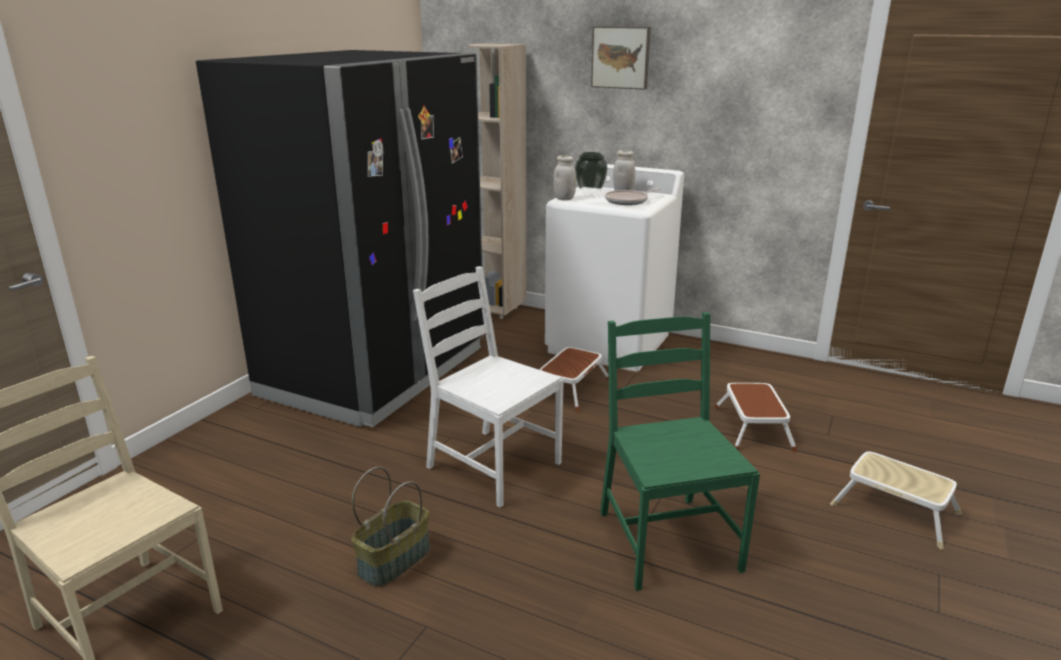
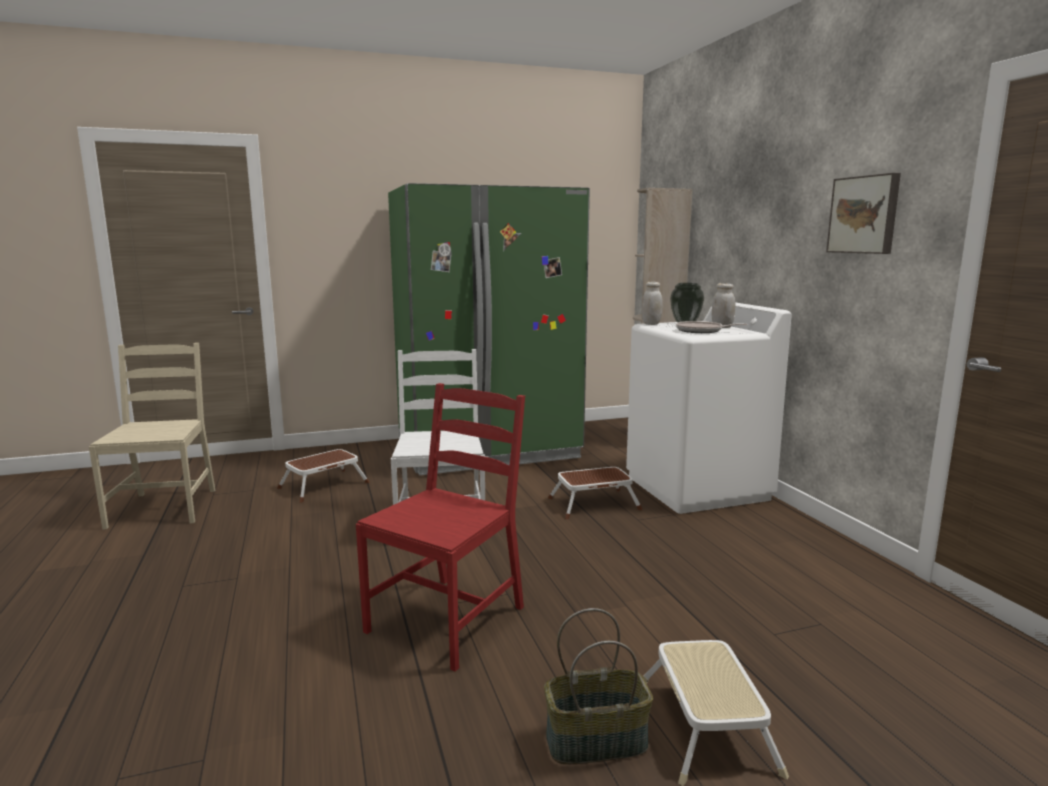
camera: 45 degrees right, 10 degrees down
(376, 371) = (487, 450): black fridge -> green fridge
(394, 560) = (292, 541): basket -> basket (597, 740)
(621, 57) = (754, 192): picture -> picture (864, 215)
(665, 540) = (447, 619): green chair -> red chair
(754, 428) = (699, 593): brown step ladder -> brown step ladder (324, 485)

